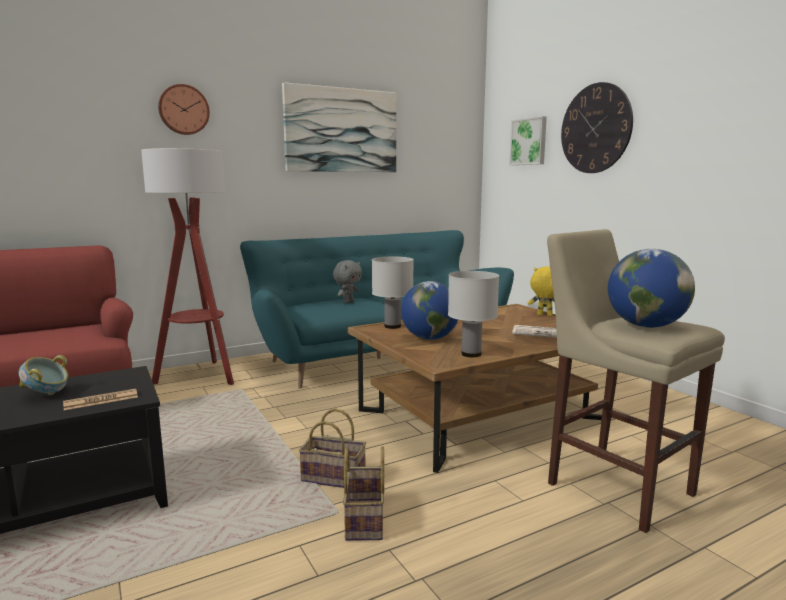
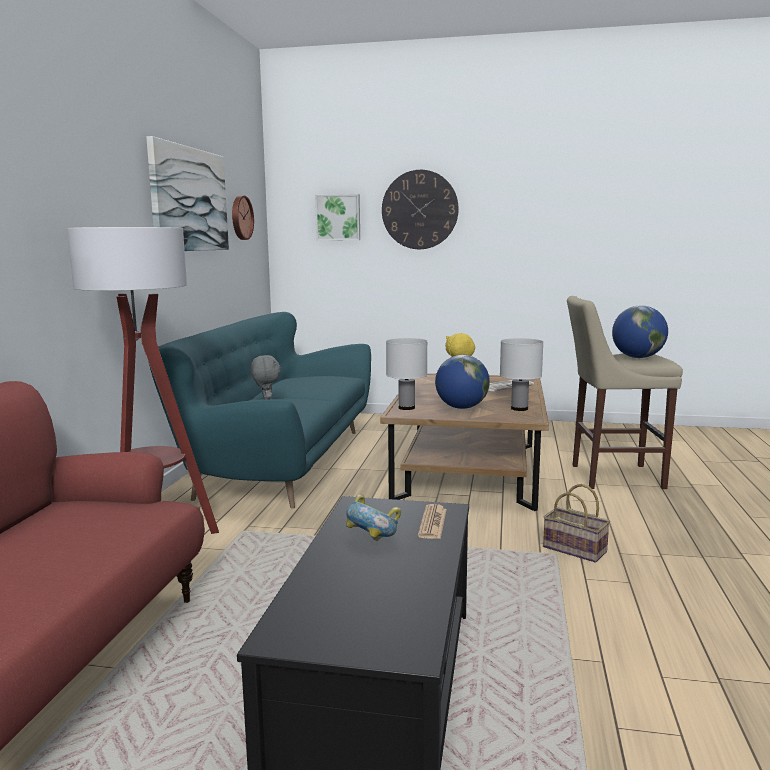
camera: 50 degrees left, 0 degrees up
(183, 110) = (69, 166): wall clock -> wall clock (240, 217)
(335, 477) = (500, 541): basket -> none

